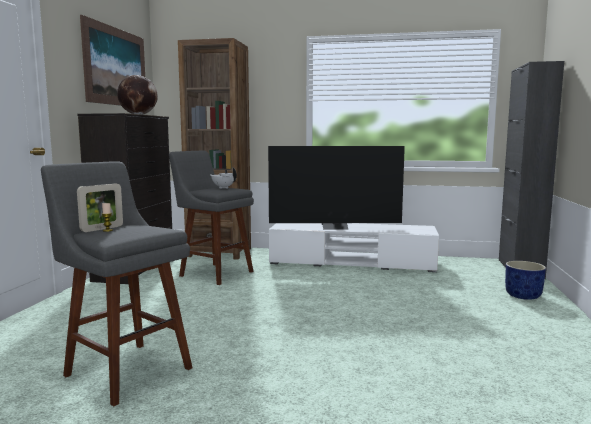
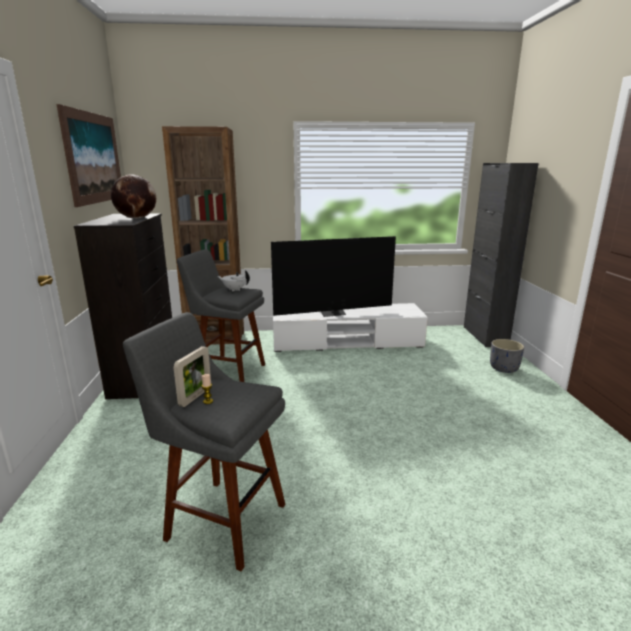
camera: 15 degrees left, 10 degrees up
(523, 296) = (504, 368): blue planter -> grey planter

